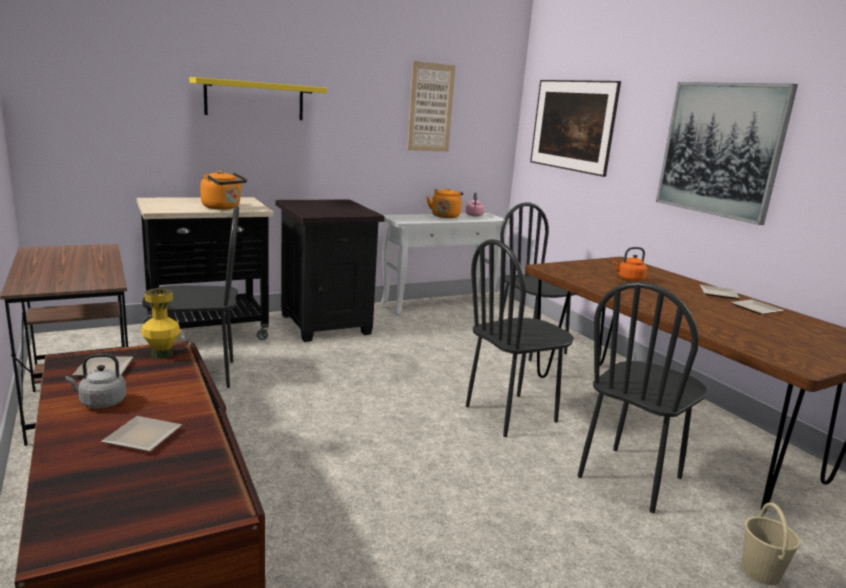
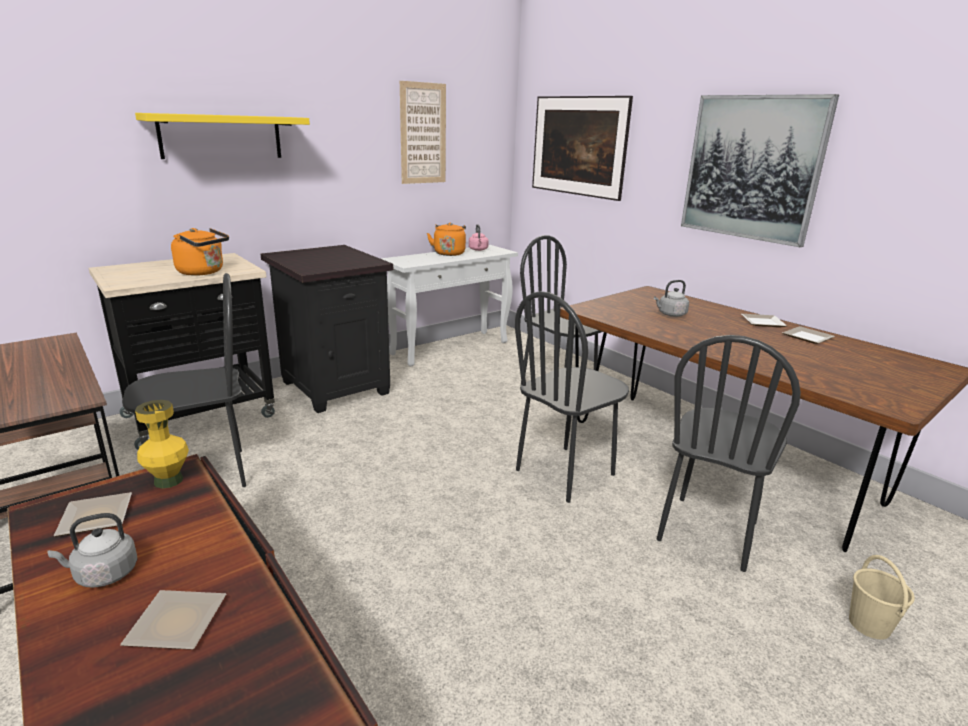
camera: 10 degrees left, 5 degrees up
(629, 279) = (670, 314): orange kettle -> grey kettle

